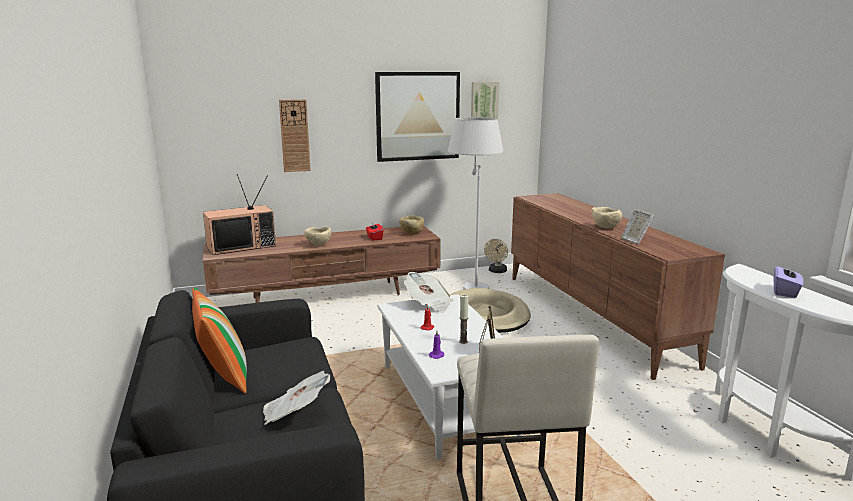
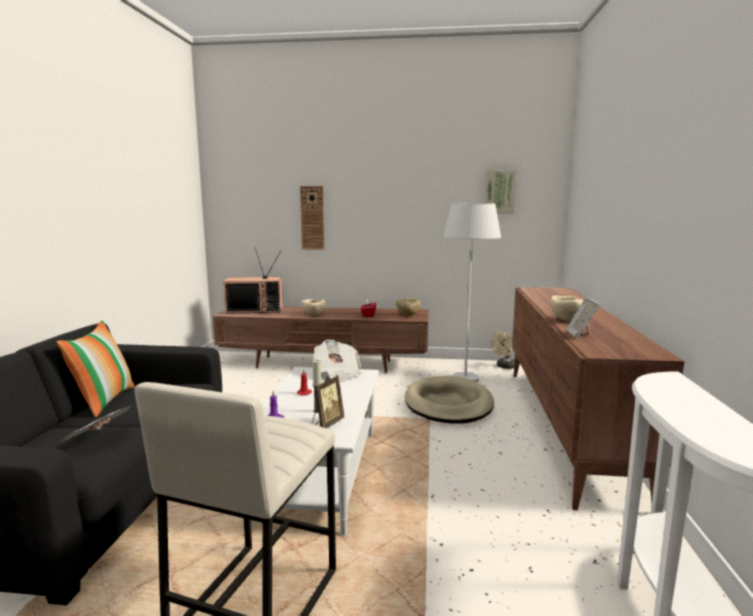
camera: 25 degrees right, 5 degrees down
(417, 116) = (428, 203): picture -> none
(785, 292) = (691, 411): purple tissue box -> none

